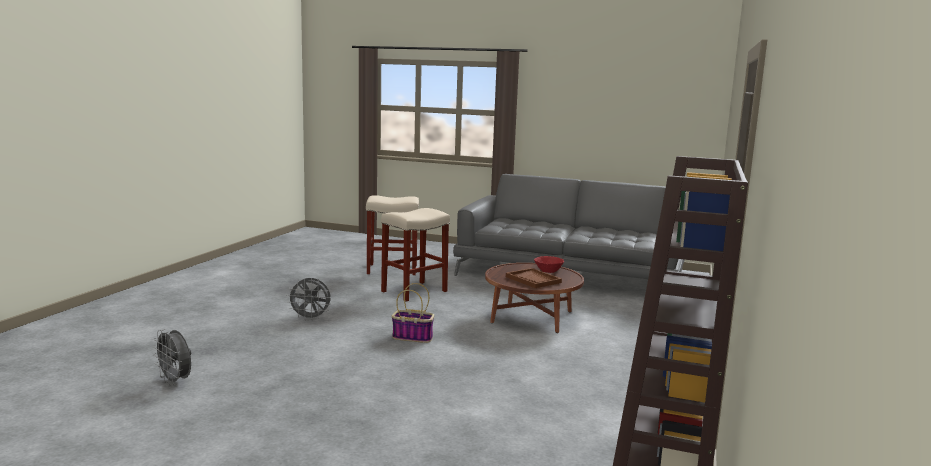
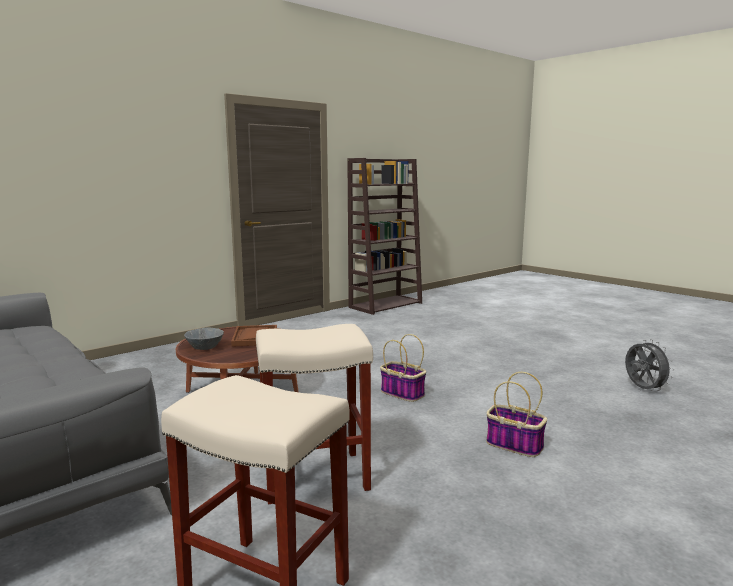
camera: 150 degrees left, 0 degrees up
(310, 318) = (513, 445): grey fan -> basket
(548, 271) = (205, 347): red bowl -> grey bowl

